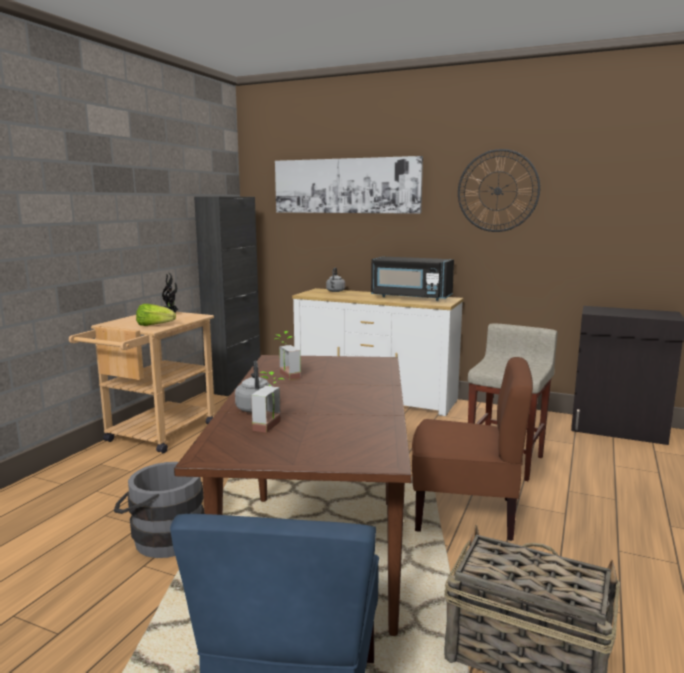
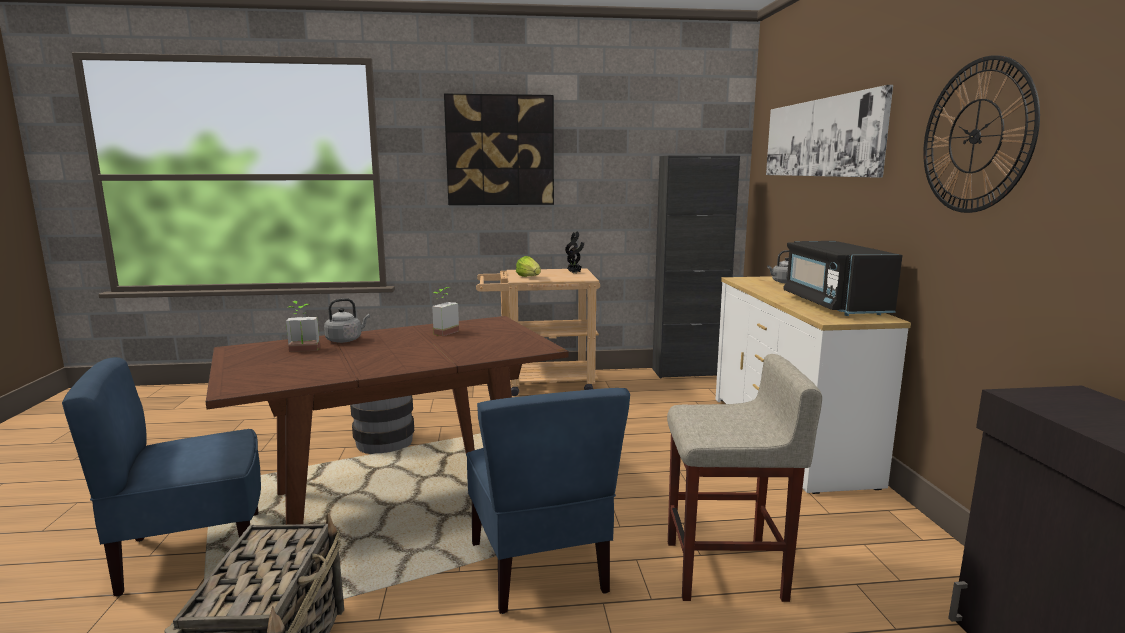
camera: 60 degrees right, 0 degrees up
(71, 189) = (500, 150): none -> picture
(465, 513) = (540, 567): brown chair -> blue chair

